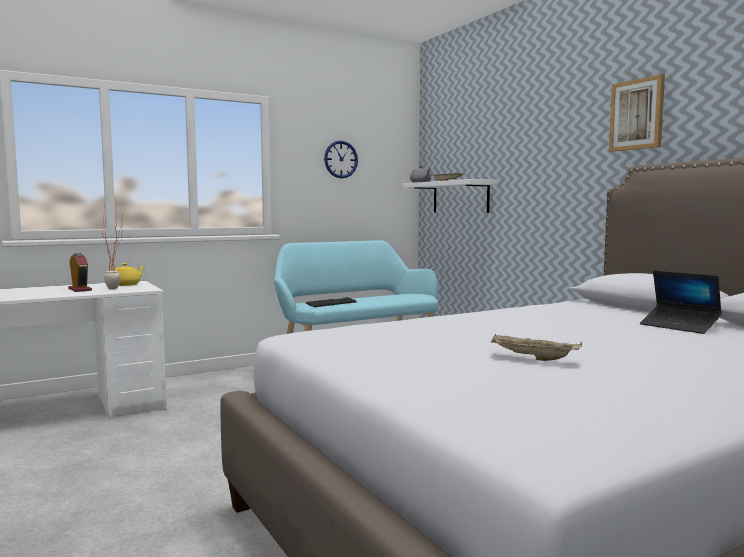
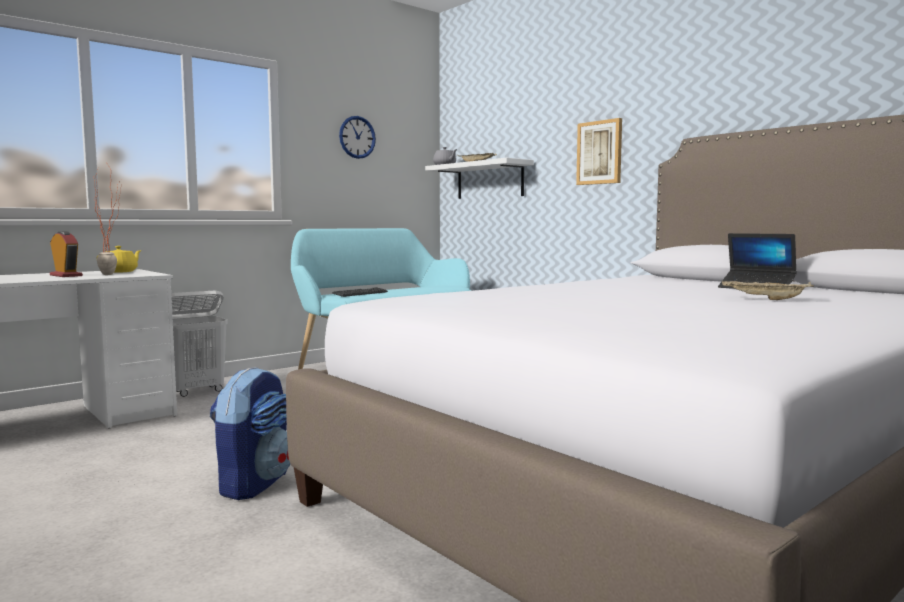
camera: 10 degrees left, 0 degrees up
(192, 384) = (197, 391): none -> white laundry basket
(202, 484) = (254, 483): none -> backpack
(532, 358) = (644, 309): beige tray -> beige tray (764, 299)
(637, 115) = (687, 86): picture -> picture (600, 152)

